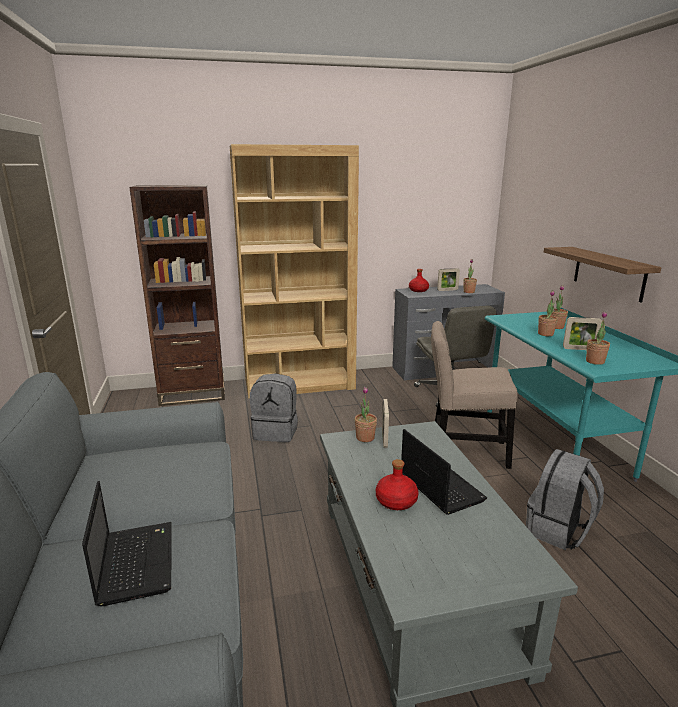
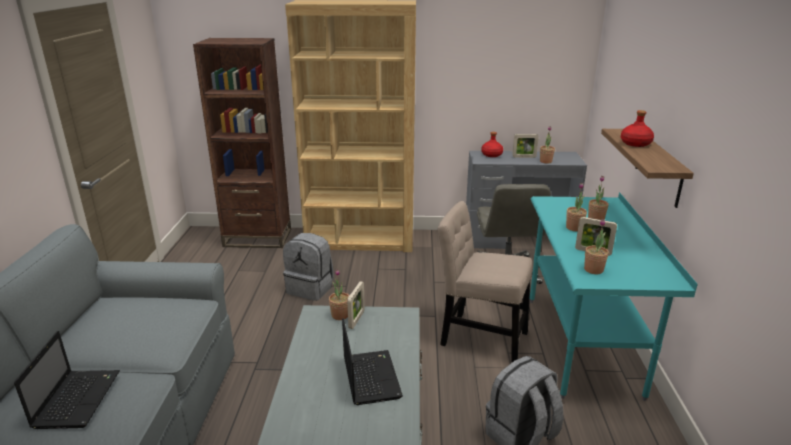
camera: 15 degrees right, 5 degrees up
(396, 501) = (321, 383): red bottle -> red bottle (635, 143)

